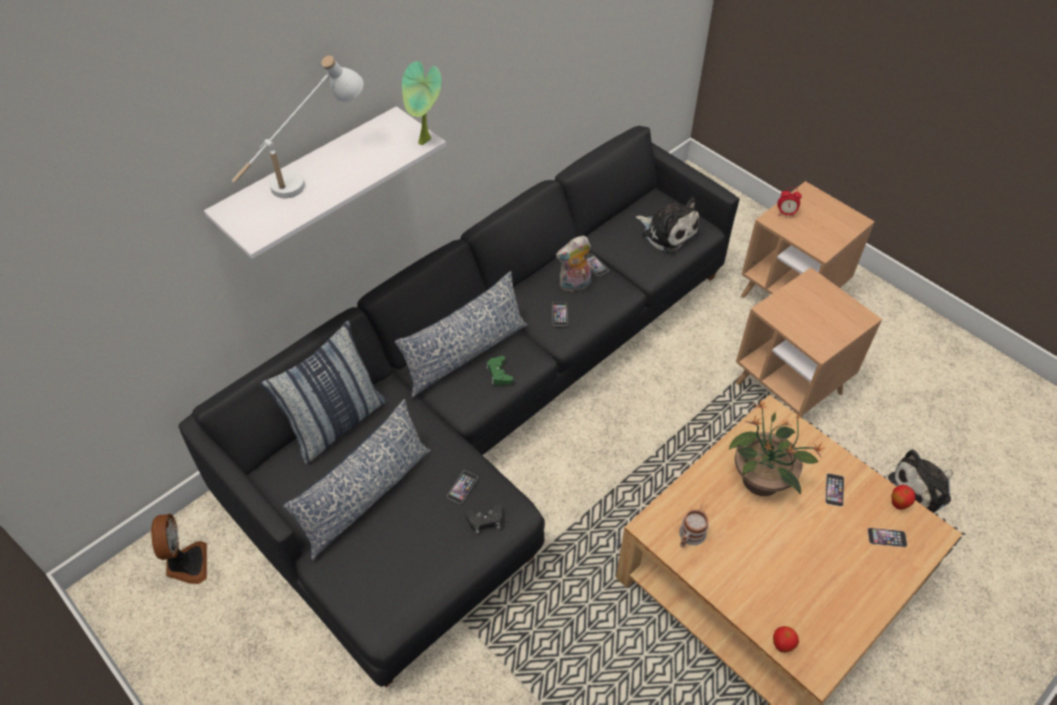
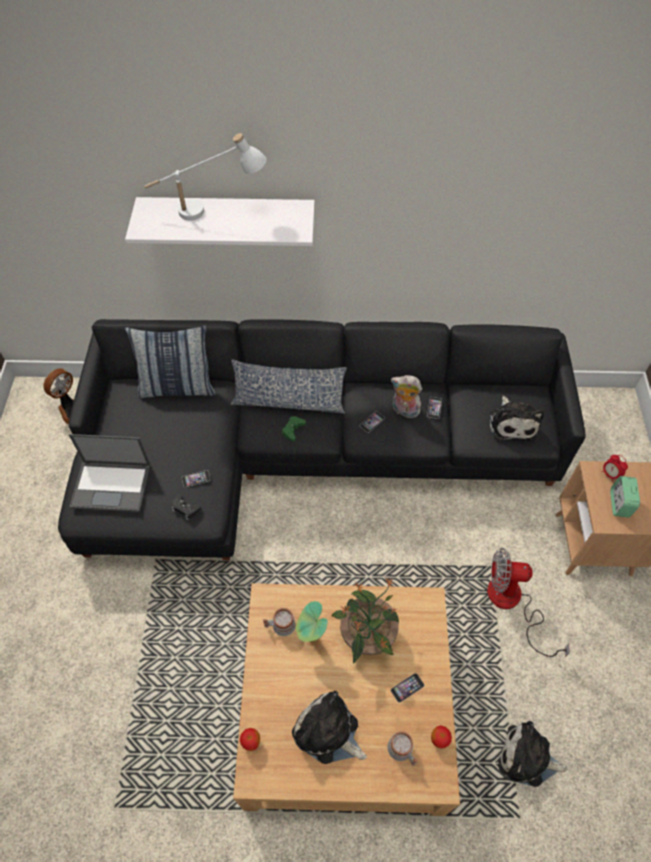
camera: 45 degrees right, 5 degrees up
(365, 496) = (144, 440): pillow -> none
(386, 563) = (112, 485): none -> laptop
(425, 142) = (299, 235): potted plant -> potted plant (311, 640)
(788, 388) = (512, 604): brown side table -> fan
(816, 229) = (619, 504): none -> alarm clock
(824, 578) = (328, 732): none -> plush toy
(887, 537) = (402, 751): phone -> mug

